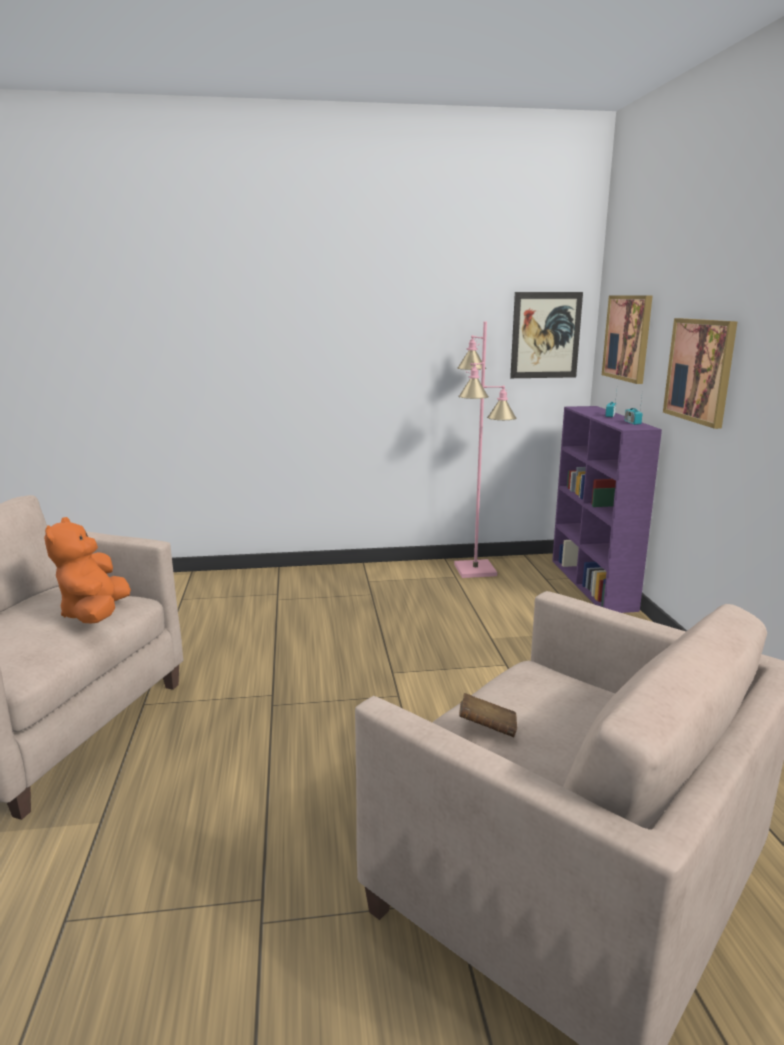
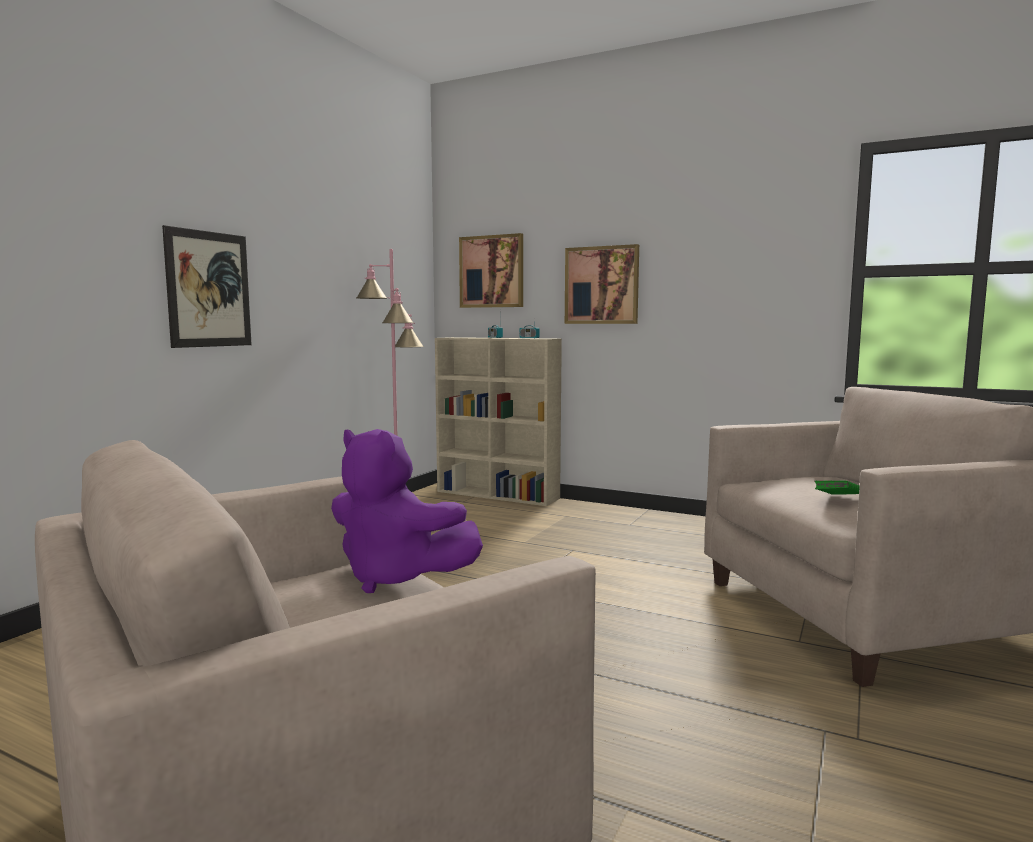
camera: 55 degrees left, 10 degrees down
(95, 614) = (396, 577): orange plush toy -> purple plush toy
(487, 728) = (838, 500): brown book -> green book
(545, 335) = (406, 272): picture -> picture (209, 289)
(593, 585) = (498, 495): purple bookcase -> beige bookcase

